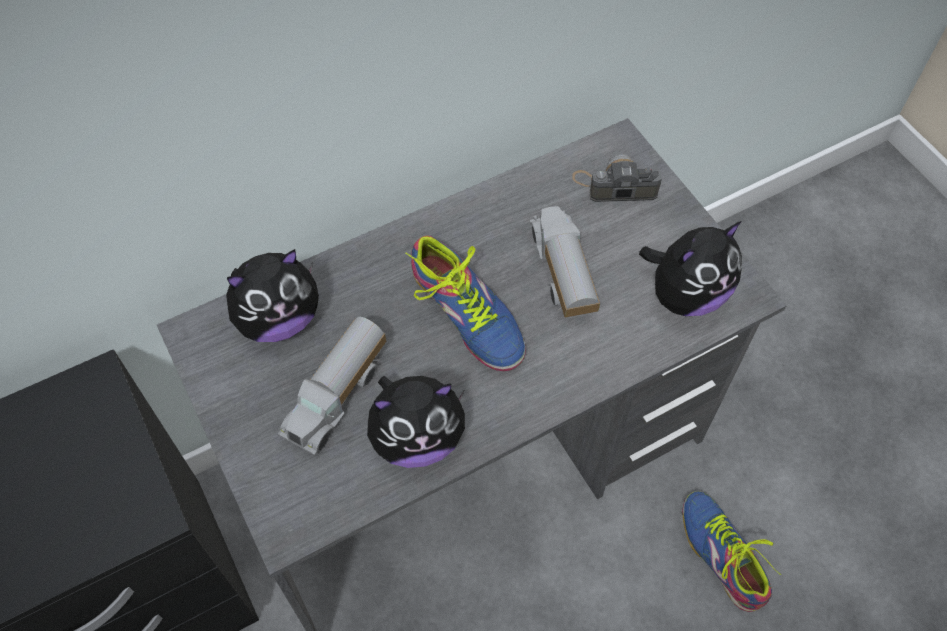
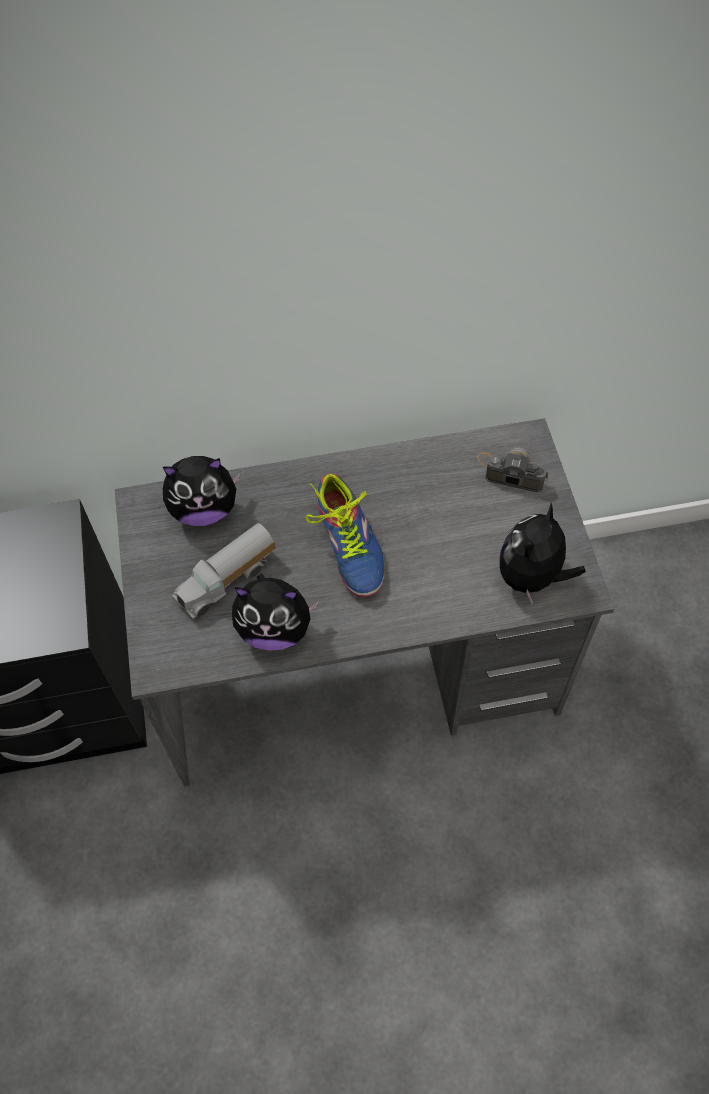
camera: 20 degrees right, 0 degrees up
(561, 274) = (436, 533): toy truck -> none
(685, 295) = (532, 577): plush toy -> plush toy turned 135 degrees clockwise
(721, 554) = (541, 813): shoe -> none

